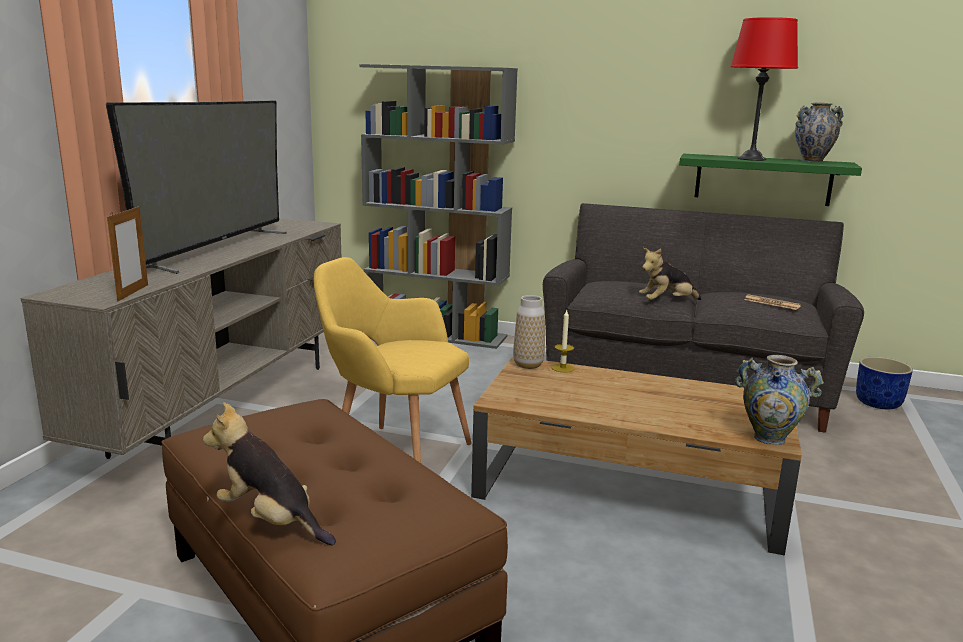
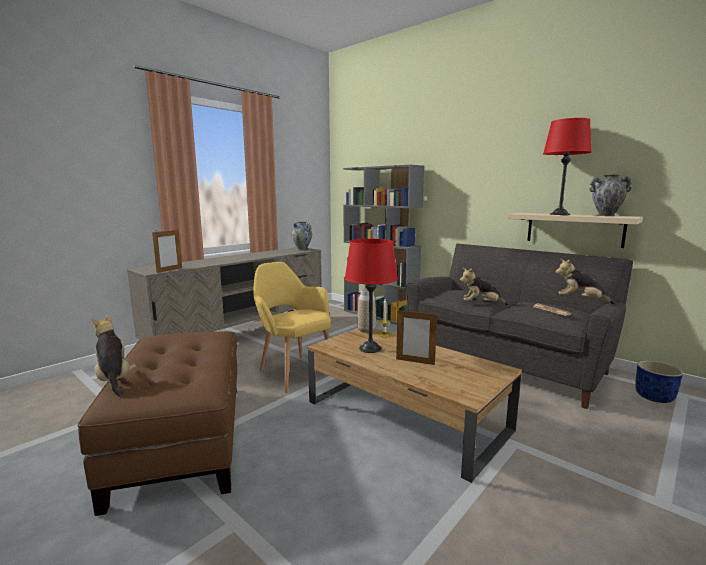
camera: 25 degrees right, 5 degrees down
(216, 249) = (240, 257): television -> none
(571, 393) = (370, 348): none -> red table lamp
(656, 404) = (415, 362): none -> picture frame
(763, 179) = (574, 229): green shelf -> beige shelf
(769, 438) = (466, 394): vase -> vase (302, 249)
(801, 286) = (581, 301): none -> plush toy

